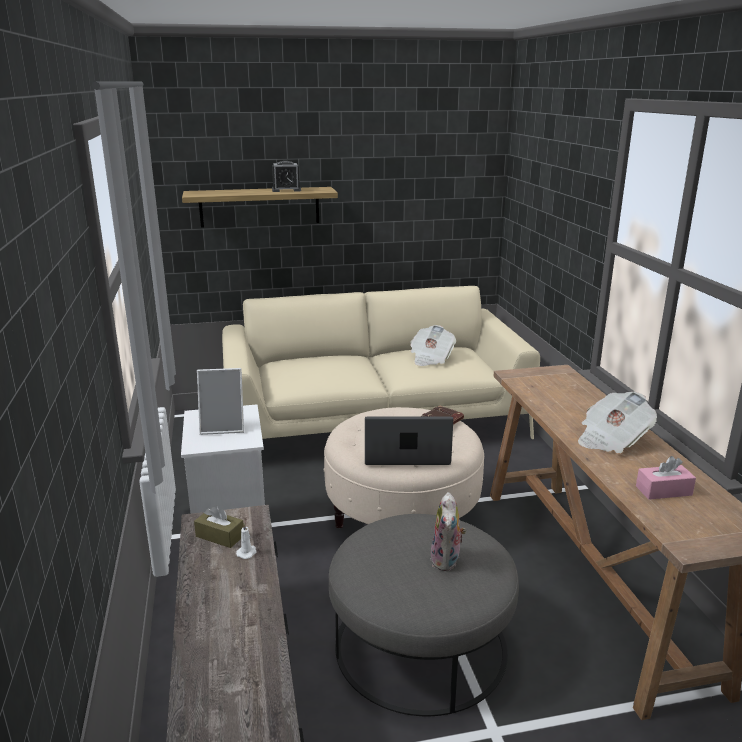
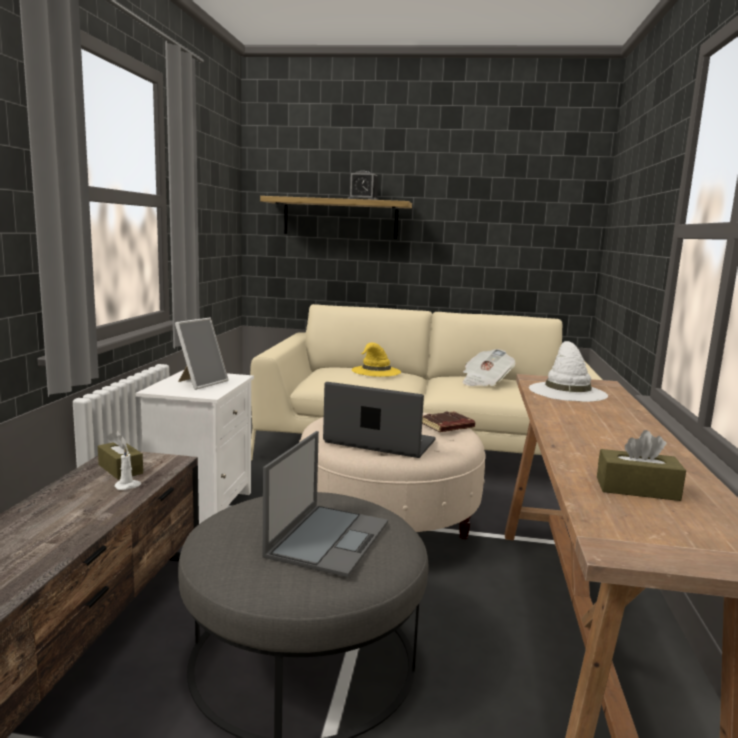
camera: 20 degrees right, 10 degrees down
(223, 427) = (200, 383): picture frame -> picture frame turned 75 degrees counterclockwise
(330, 362) = (376, 371): none -> yellow hat
(447, 561) = (328, 538): plush toy -> laptop
(546, 388) = (566, 391): none -> white hat
(611, 439) = (608, 437): newspaper -> none
(663, 491) = (637, 489): pink tissue box -> brown tissue box

